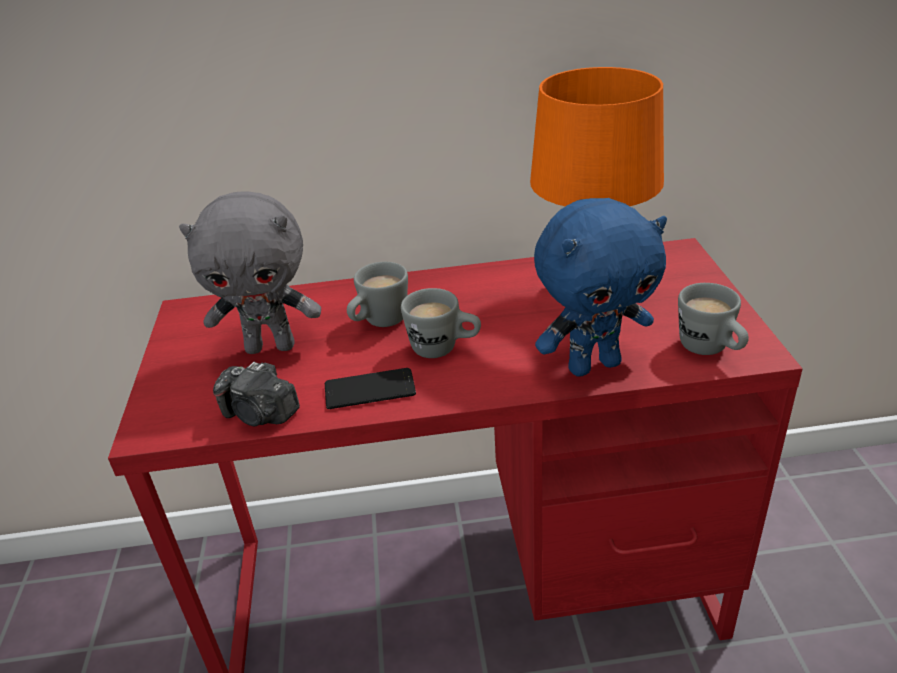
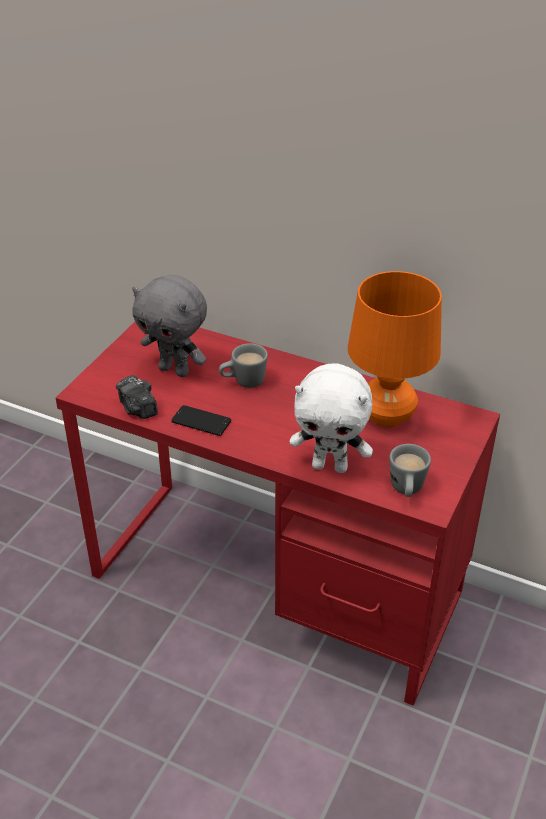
camera: 30 degrees right, 5 degrees up
(444, 349) = (261, 416): grey mug -> none
(593, 365) = (330, 466): blue plush toy -> white plush toy

